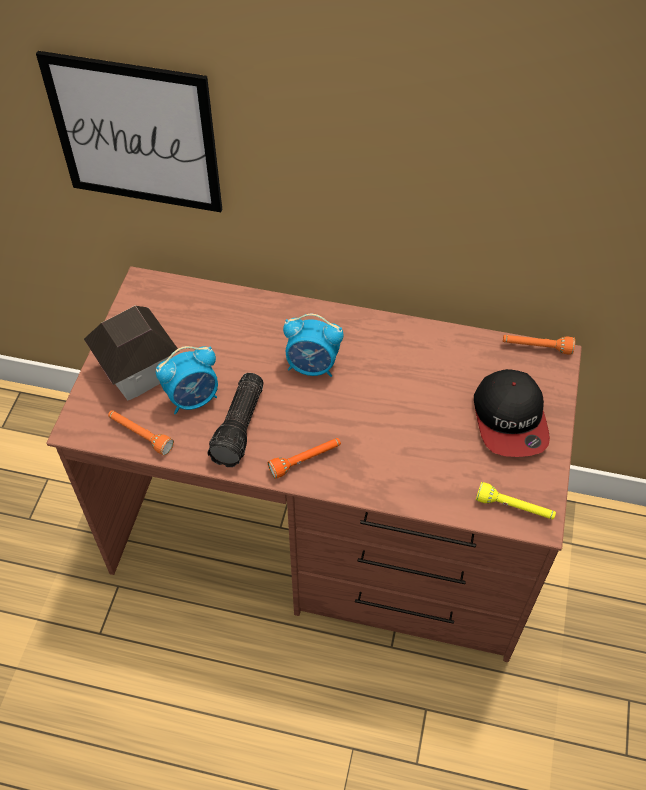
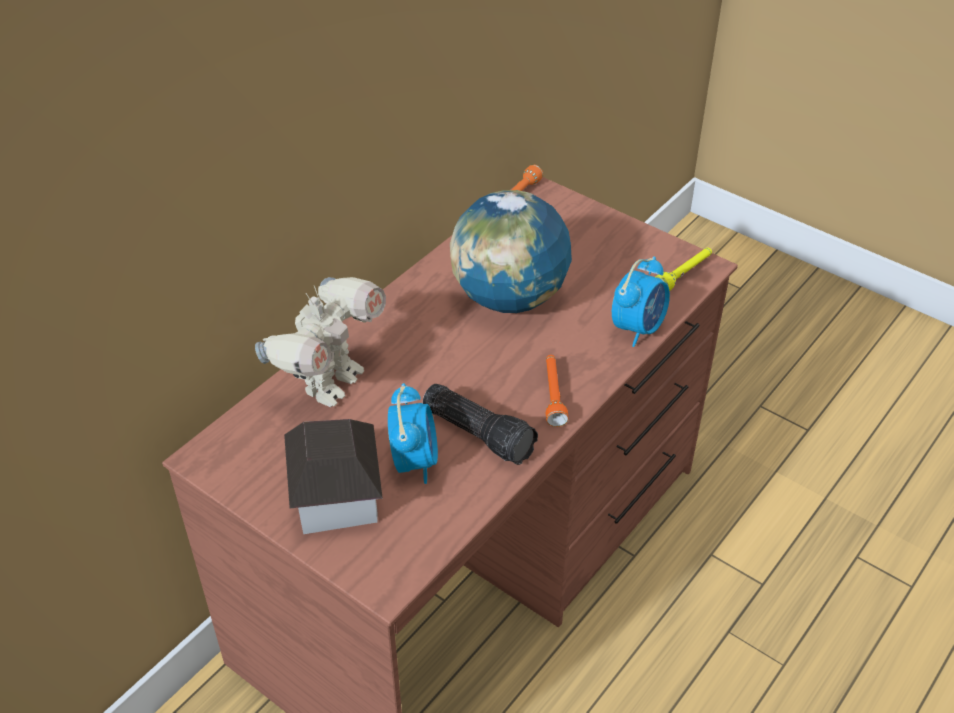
camera: 65 degrees left, 10 degrees down
(135, 134) = (137, 262): picture -> none
(140, 435) = (436, 524): orange flashlight -> none
(245, 319) = (330, 383): none -> toy robot
(312, 366) = (435, 351): alarm clock -> alarm clock (638, 328)
(402, 390) = (509, 297): none -> globe
(510, 419) = (587, 242): cap -> none

